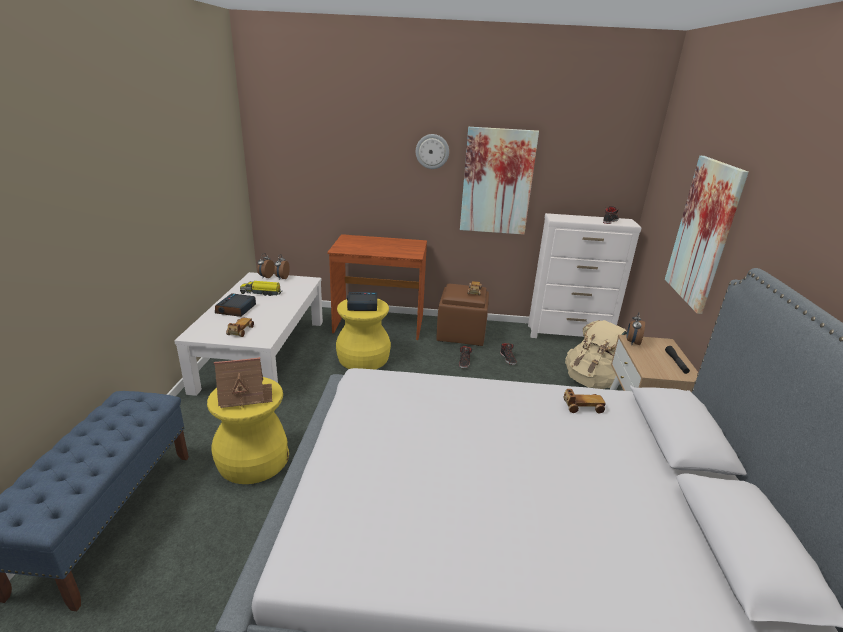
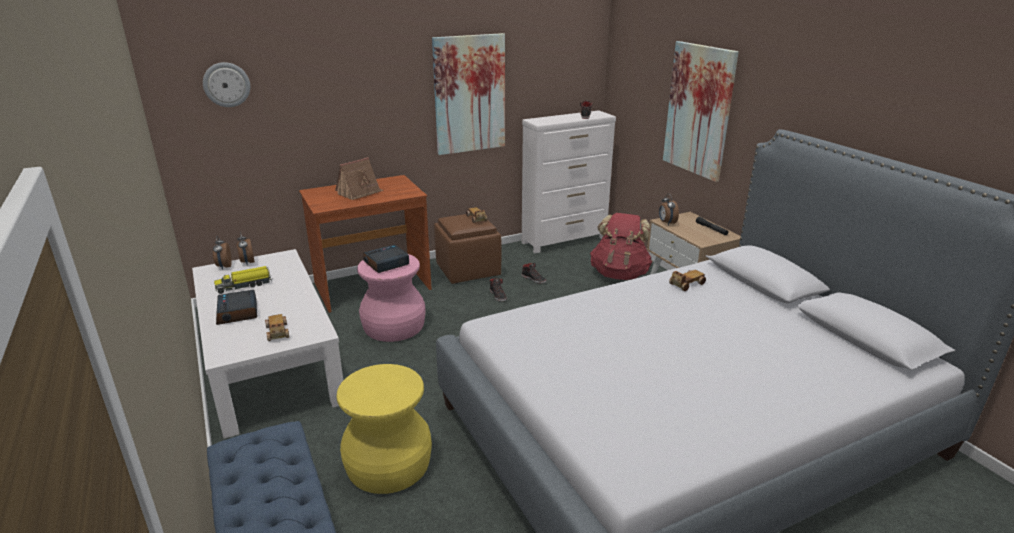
camera: 30 degrees left, 0 degrees up
(245, 396) = (381, 388): toy house -> toy house (360, 192)
(362, 359) = (393, 327): yellow stool -> pink stool
(432, 151) = (396, 71): wall clock -> wall clock (226, 84)
(592, 380) = (620, 274): beige backpack -> red backpack

